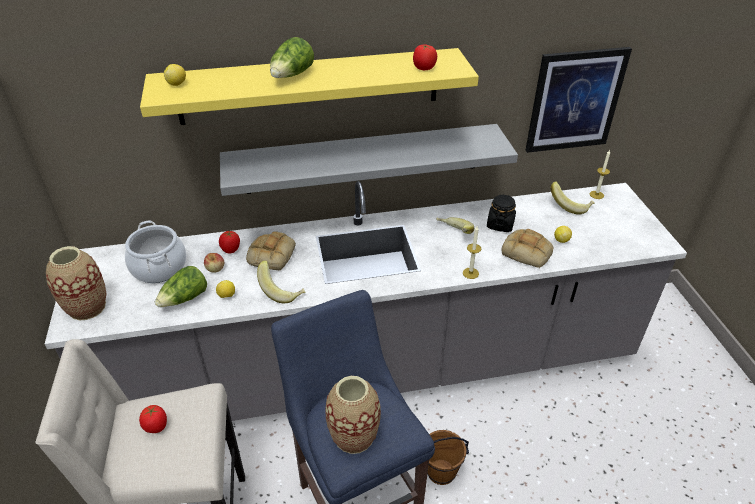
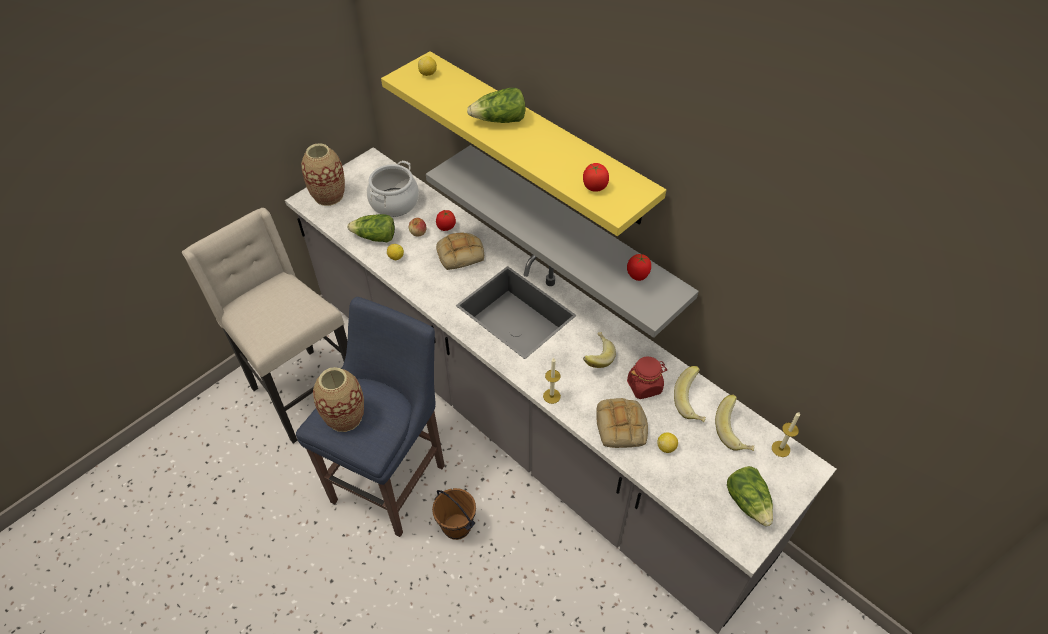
camera: 55 degrees right, 10 degrees up
(156, 426) = (277, 302): tomato -> tomato (637, 275)
(282, 291) = (426, 285): banana -> banana (692, 403)
(500, 224) = (644, 386): black jar -> red jar
(575, 100) = (788, 331): picture -> none
(630, 227) = (748, 502): none -> lettuce

